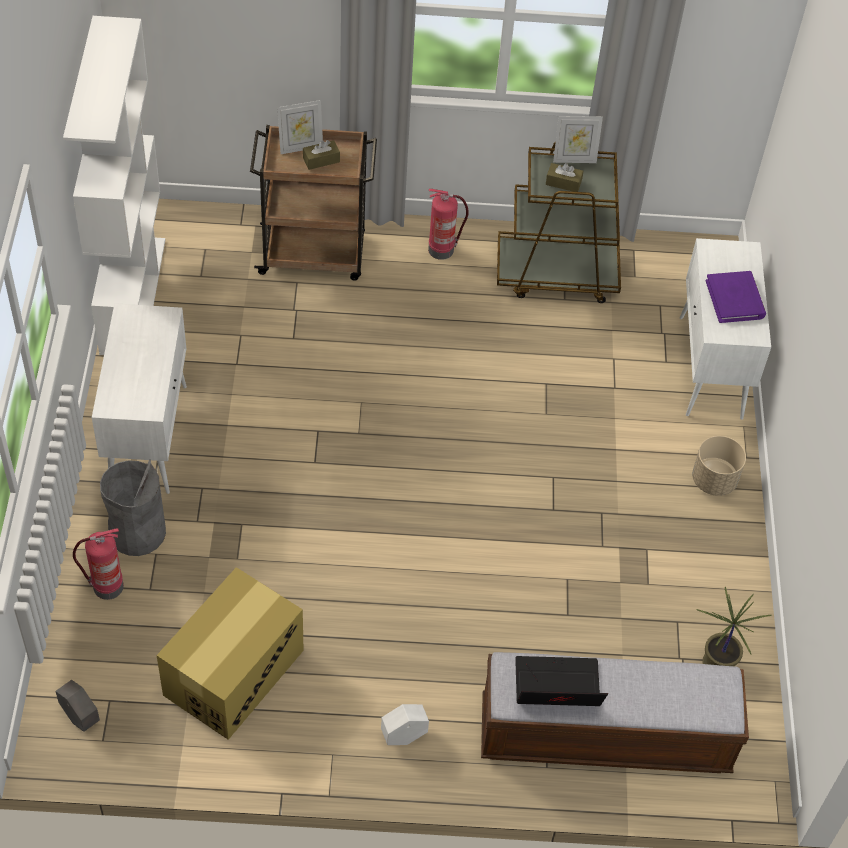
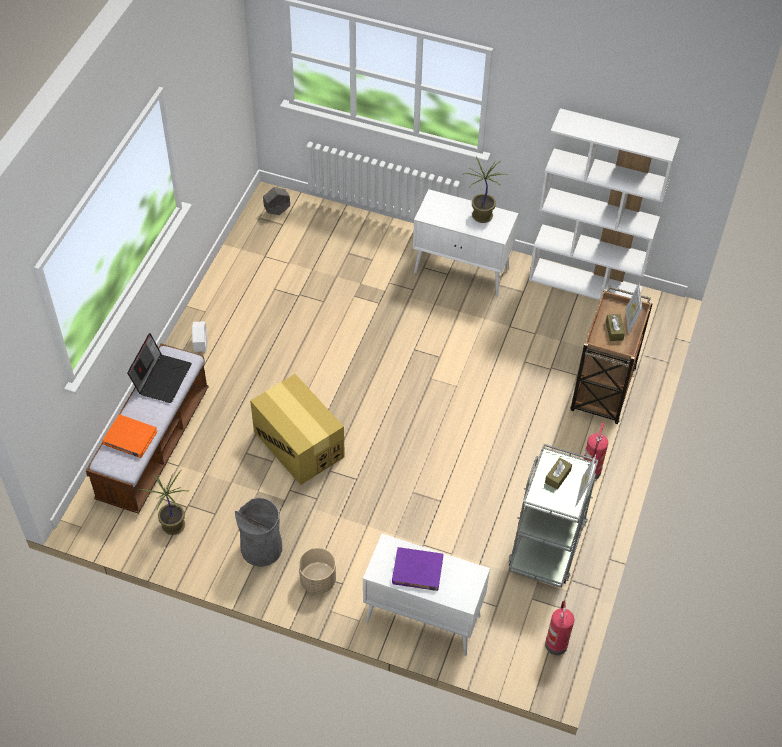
camera: 110 degrees right, 0 degrees up
(106, 587) = (357, 234): fire extinguisher -> fire extinguisher (555, 643)
(134, 343) = (481, 216): none -> potted plant
(137, 532) = (390, 254): grey trash can -> grey trash can (261, 548)
(233, 673) = (276, 279): cardboard box -> cardboard box (298, 444)
(557, 274) = (547, 543): brown cart -> grey cart
(676, 692) = (130, 438): none -> orange book

